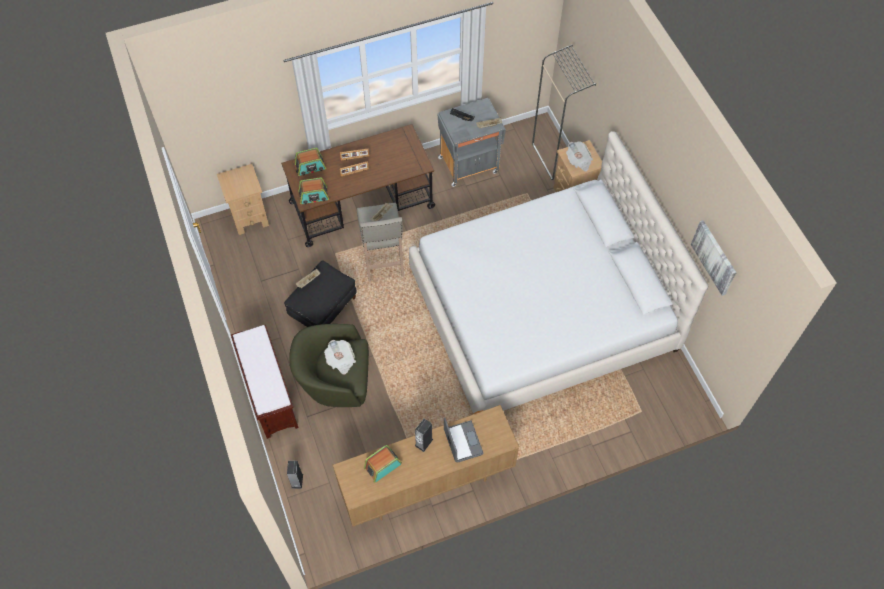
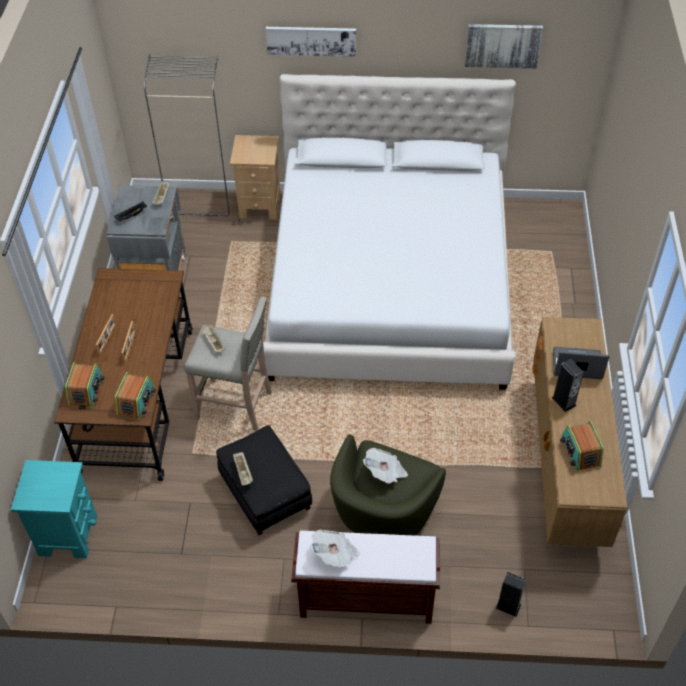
camera: 65 degrees left, 10 degrees down
(250, 218) = (69, 534): beige nightstand -> turquoise nightstand
(578, 161) = (257, 152): newspaper -> newspaper (335, 554)
(636, 129) = (311, 40): none -> picture

